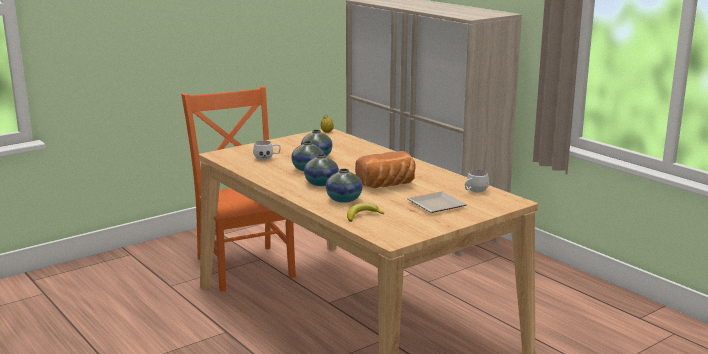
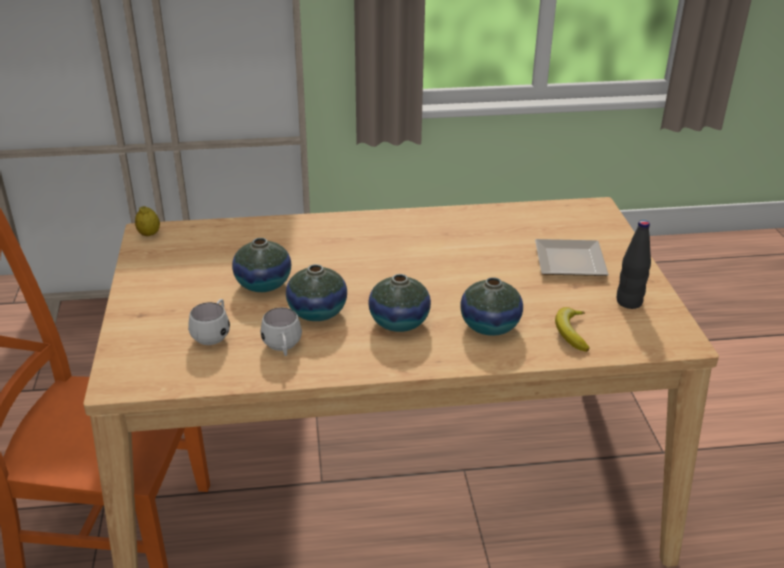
camera: 60 degrees left, 15 degrees up
(387, 185) = (459, 269): bread -> none
(414, 224) = (629, 302): none -> black bottle
(474, 192) = (540, 219): white mug -> white mug (283, 349)

